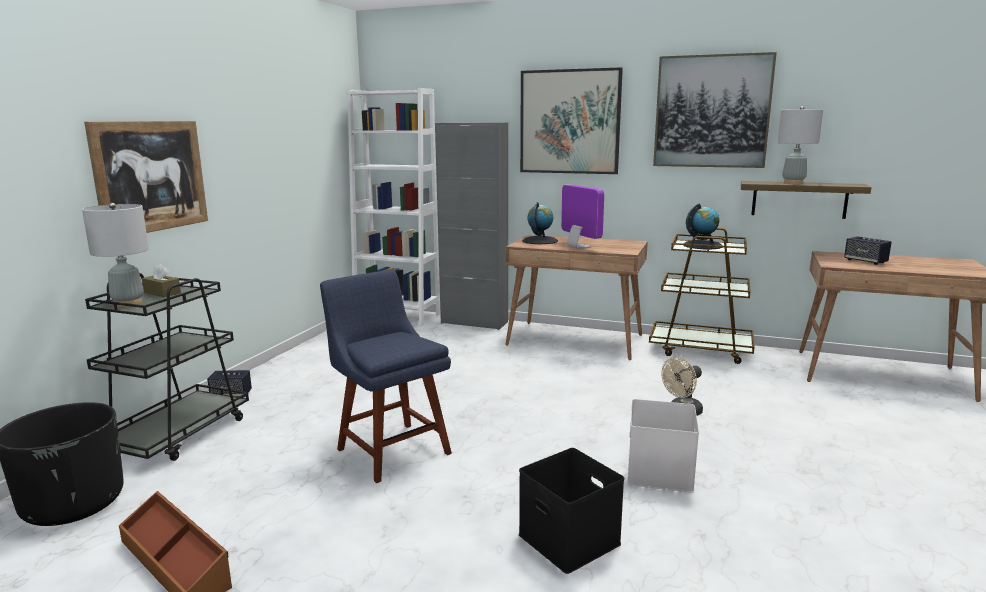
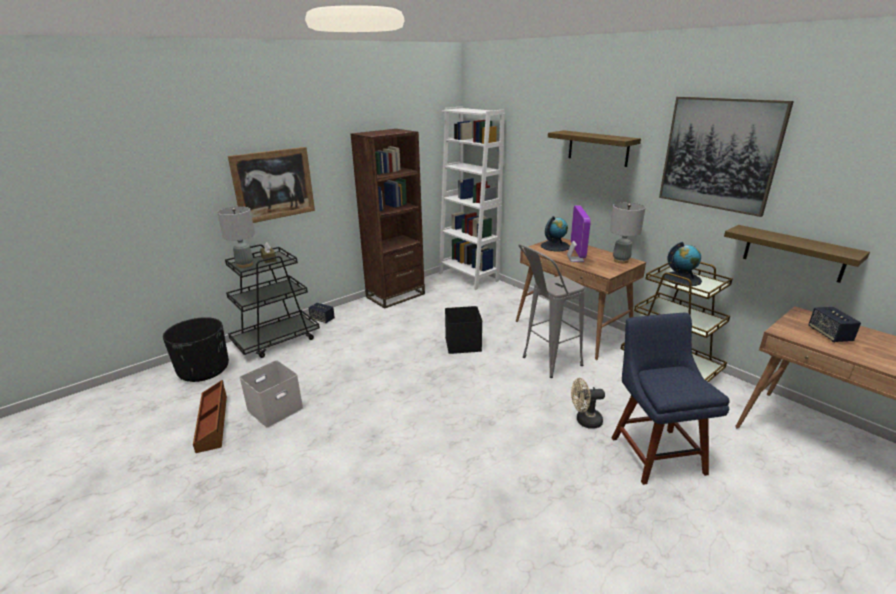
camera: 30 degrees right, 10 degrees up
(318, 349) = (395, 295): none -> brown bookcase
(390, 449) = (366, 386): blue chair -> blue chair (655, 452)
(474, 322) = (514, 294): grey cabinet -> none
(569, 122) = (598, 148): picture -> shelf
(571, 539) = (400, 492): black storage box -> black storage box (464, 344)
(584, 375) = (545, 364): none -> grey stool
(658, 471) = (509, 464): white storage box -> white storage box (275, 408)
(793, 183) = (783, 238): grey table lamp -> grey table lamp (621, 260)

